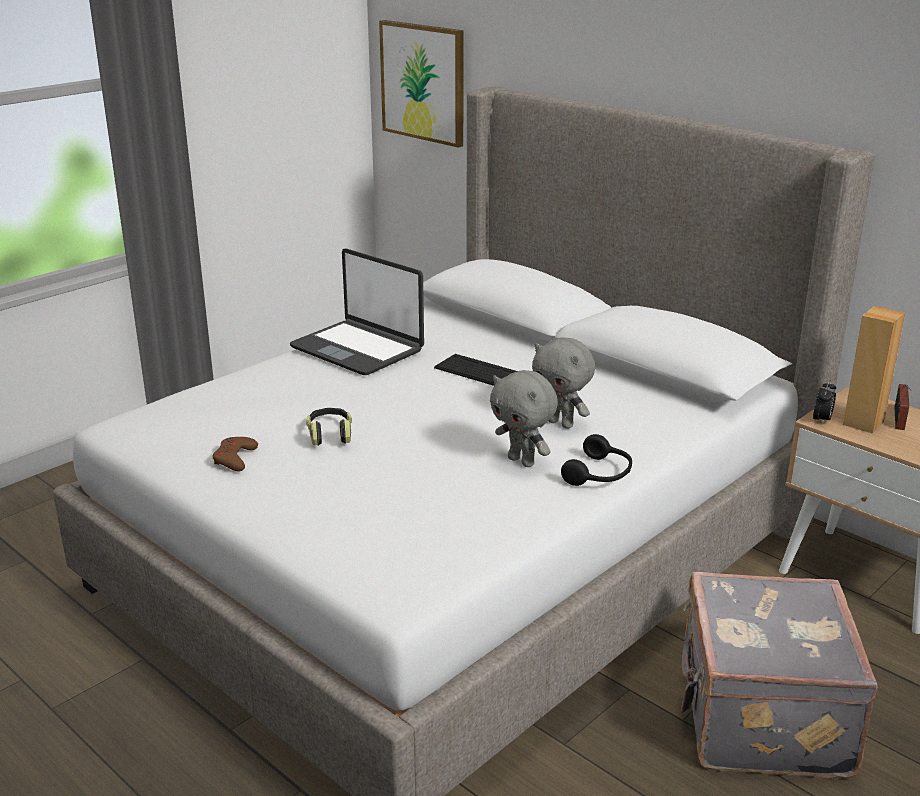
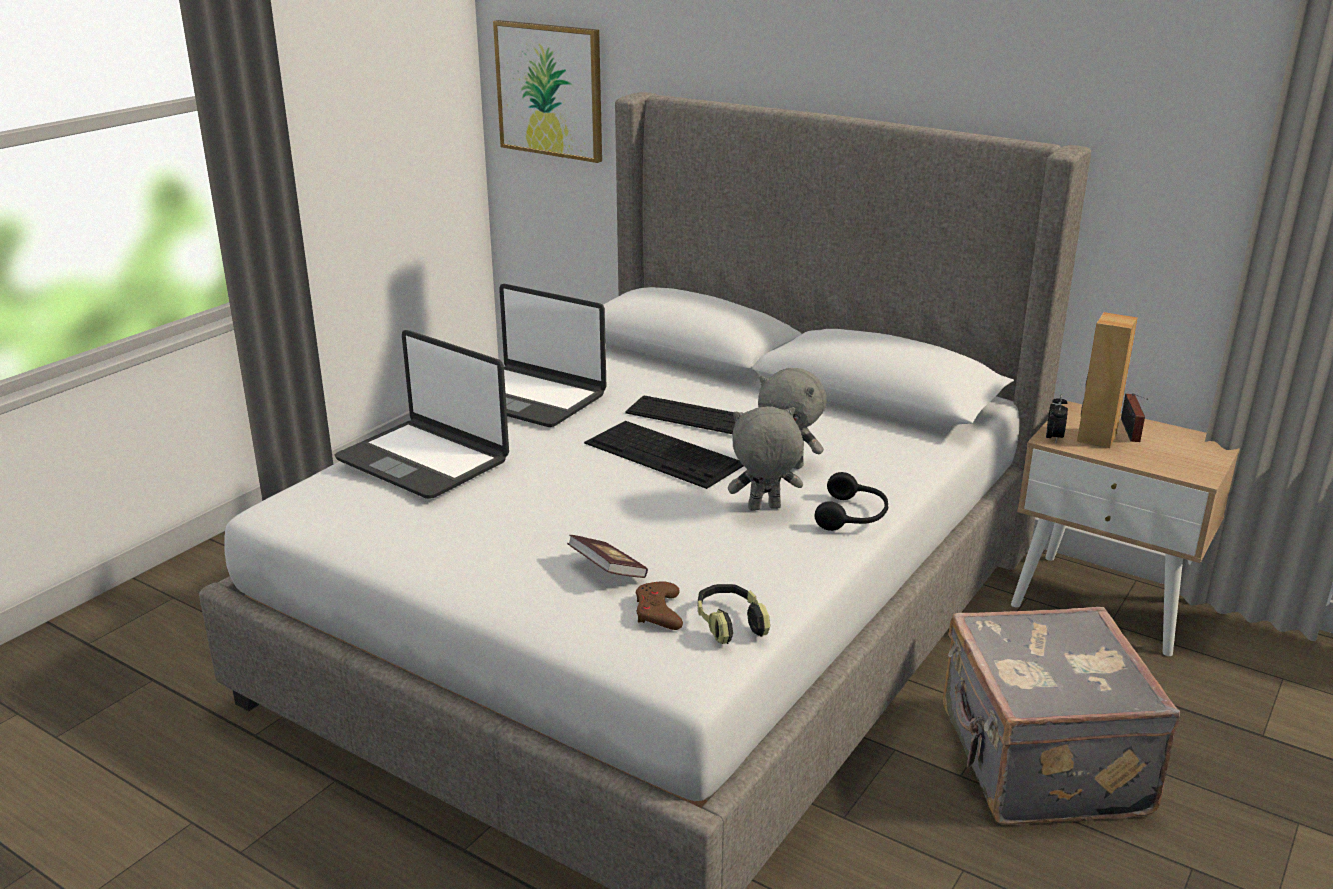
camera: 10 degrees left, 0 degrees up
(235, 458) = (436, 534): brown game controller -> brown game controller (658, 612)
(247, 395) = (424, 460): none -> laptop
(330, 435) = (537, 498): headphones -> headphones (730, 624)
(365, 503) = (607, 571): none -> book
(454, 406) = (665, 454): none -> keyboard
(522, 461) = (764, 509): grey plush toy -> grey plush toy turned 135 degrees clockwise

